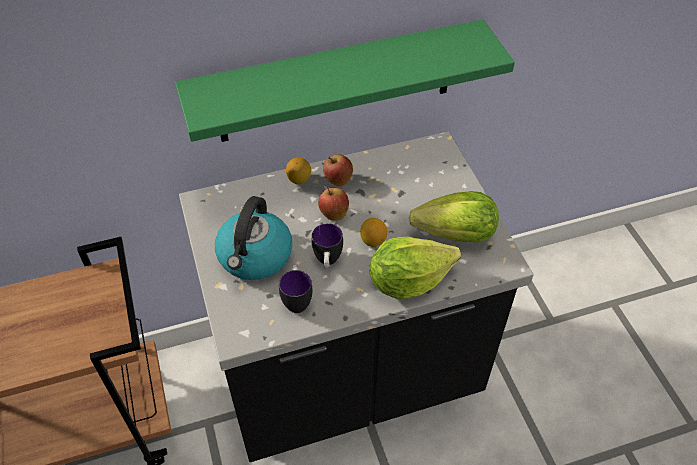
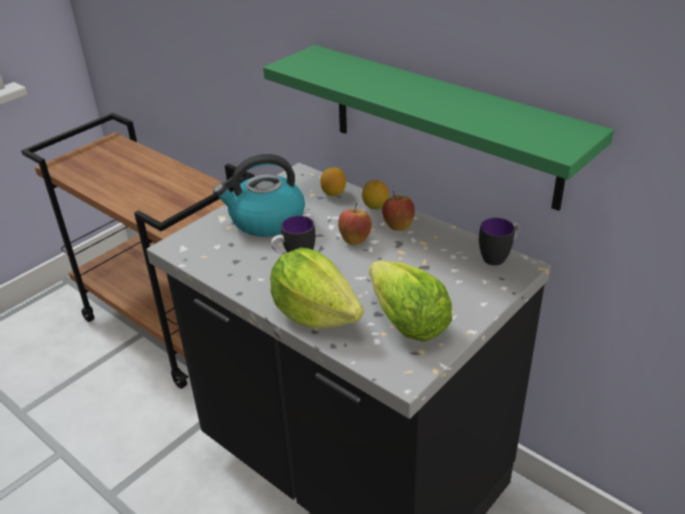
camera: 60 degrees right, 15 degrees down
(297, 299) = (238, 259): mug -> mug (498, 257)
(373, 241) = (344, 273): lemon -> lemon (333, 193)

